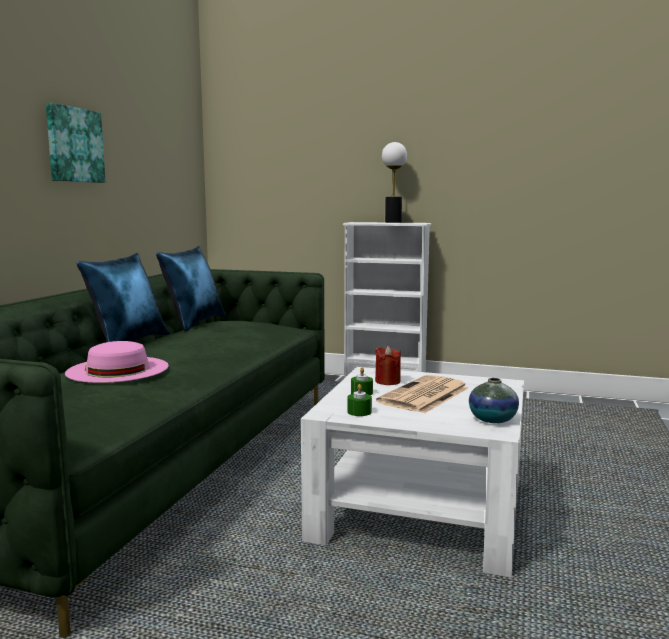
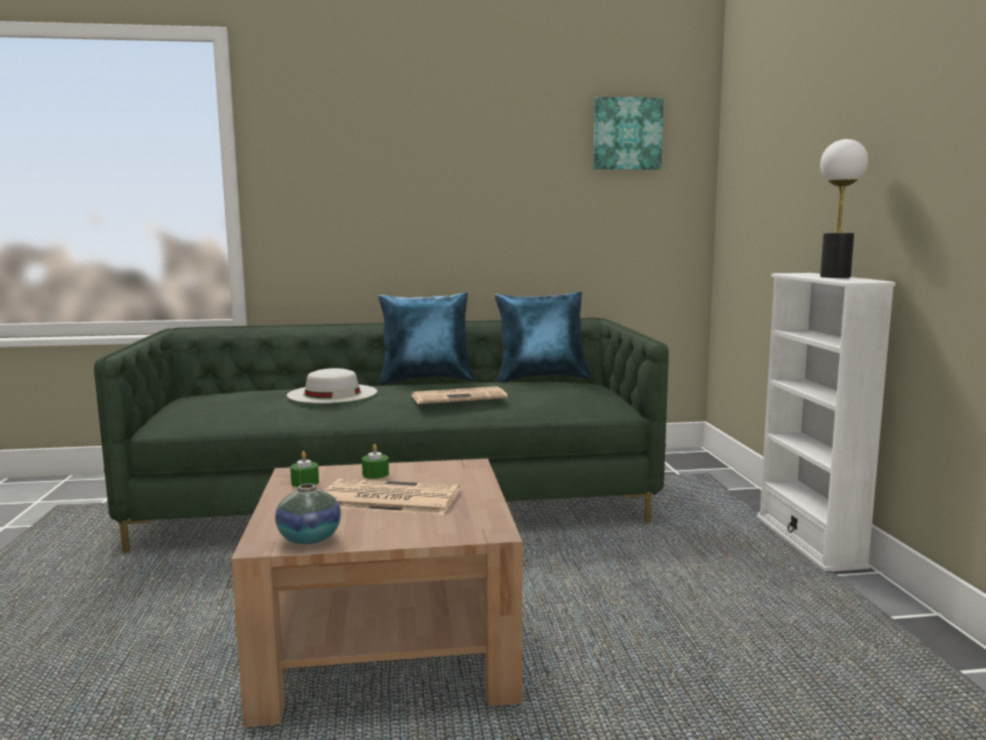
camera: 65 degrees right, 0 degrees up
(74, 145) = (468, 184): picture -> picture (626, 134)
(117, 369) = (332, 393): pink hat -> white hat
(219, 343) = (459, 397): none -> newspaper
(387, 381) = (433, 477): red candle -> none
(420, 511) = (387, 643): white coffee table -> brown coffee table

